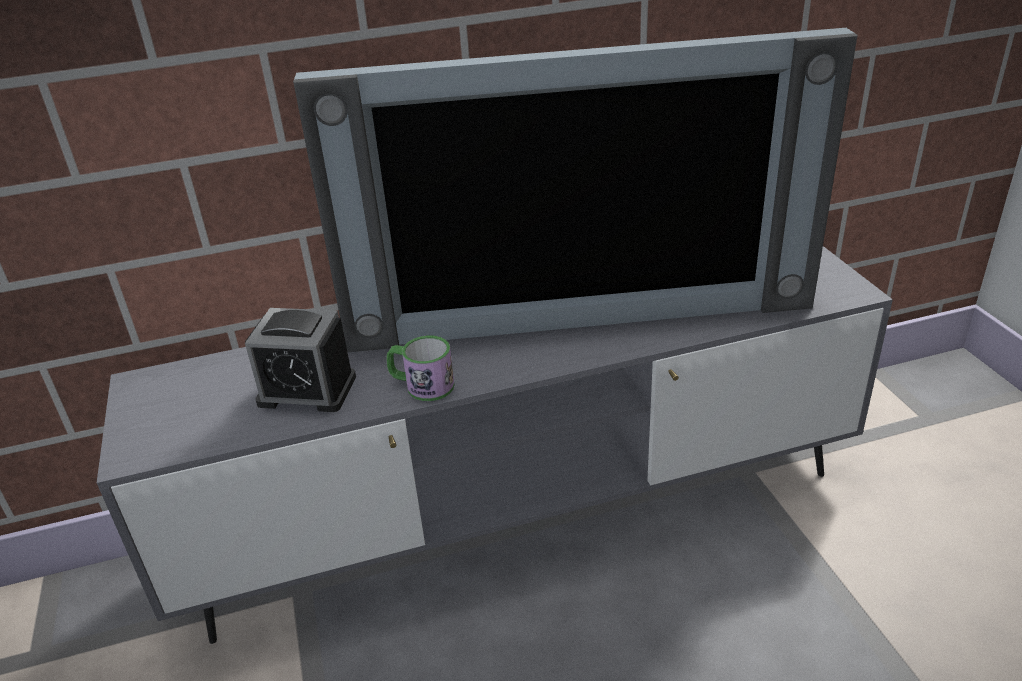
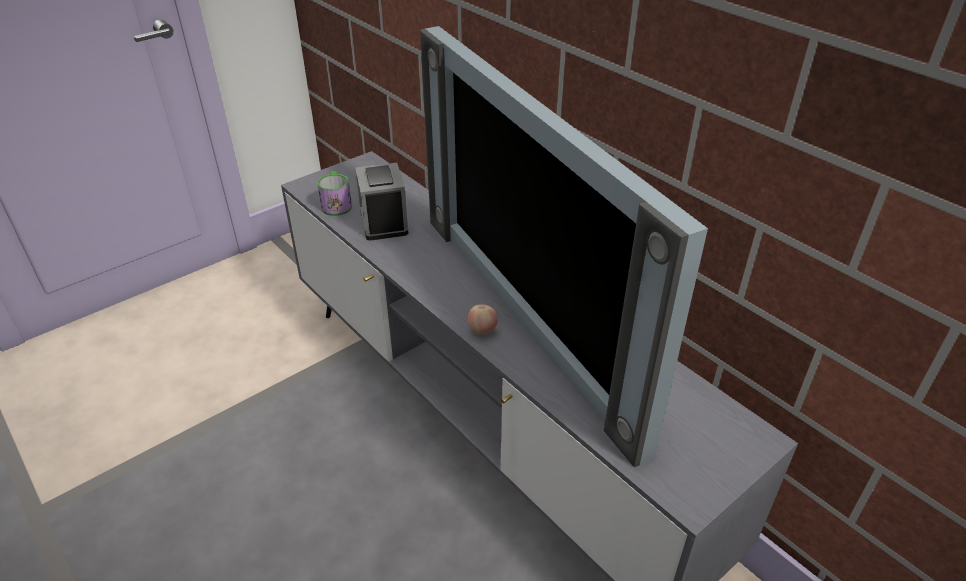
camera: 65 degrees right, 5 degrees up
(422, 385) = (408, 265): mug -> mug (336, 204)
(583, 353) = (482, 331): none -> apple

